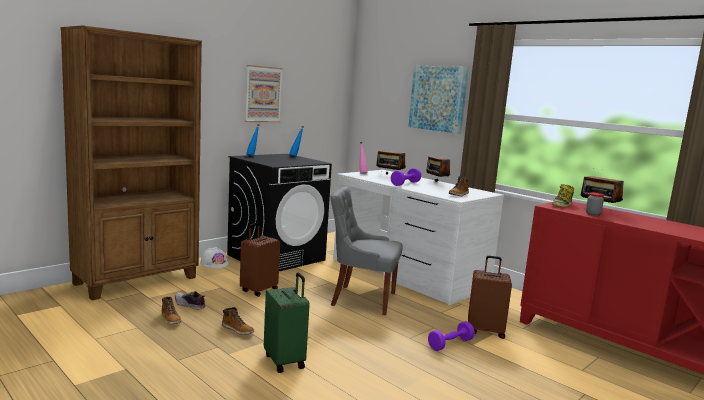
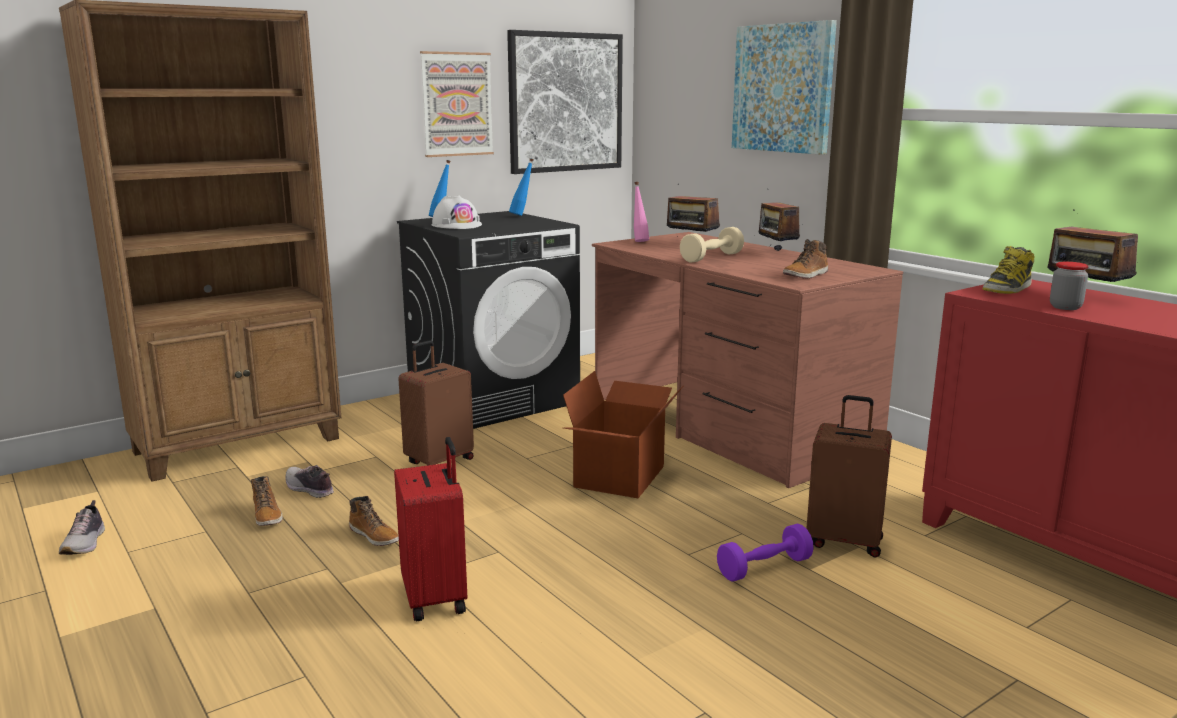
camera: 10 degrees right, 5 degrees up
(66, 334) = (85, 543): none -> shoe
(214, 263) = (381, 412): white hard hat -> white hard hat (456, 225)
(285, 361) = (436, 598): green suitcase -> red suitcase
(317, 97) = (565, 102): none -> picture
(361, 299) = (621, 477): grey chair -> cardboard box
(405, 184) = (711, 258): purple dumbbell -> beige dumbbell
(408, 273) = (728, 425): white desk -> brown desk

